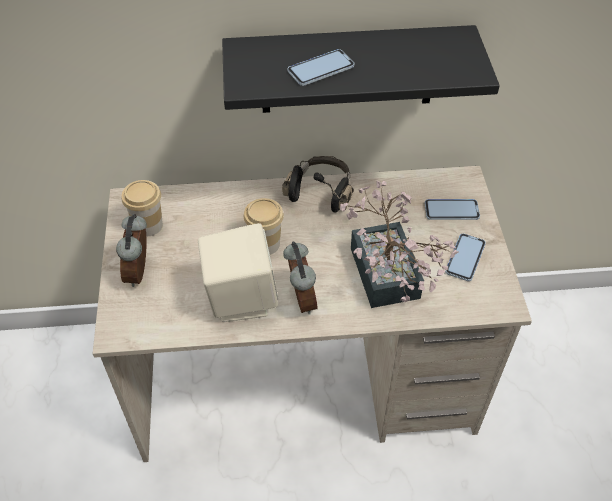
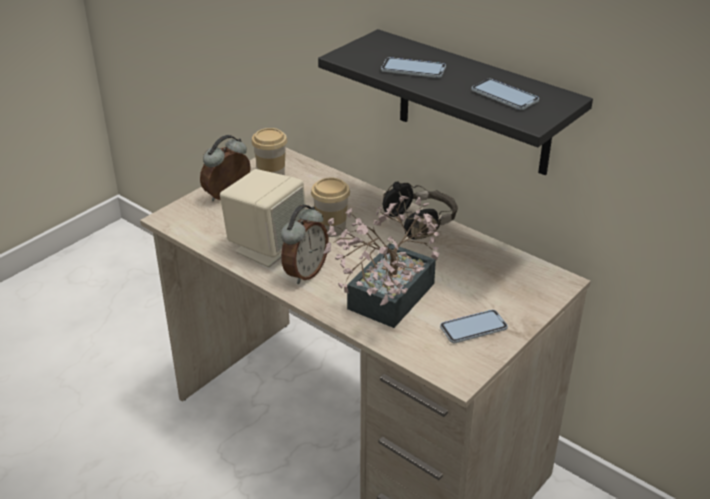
camera: 45 degrees right, 15 degrees down
(451, 211) = (512, 293): phone -> phone (504, 96)

